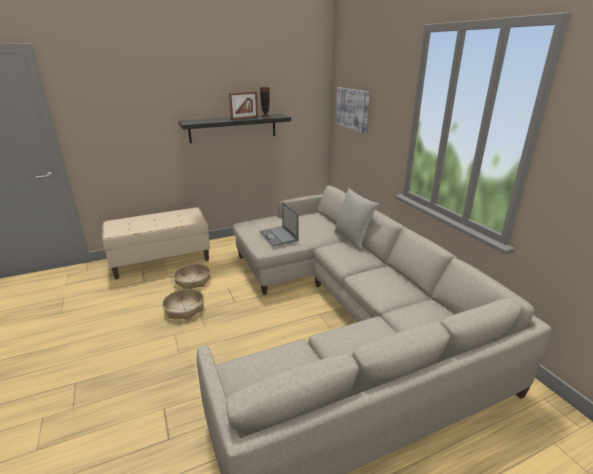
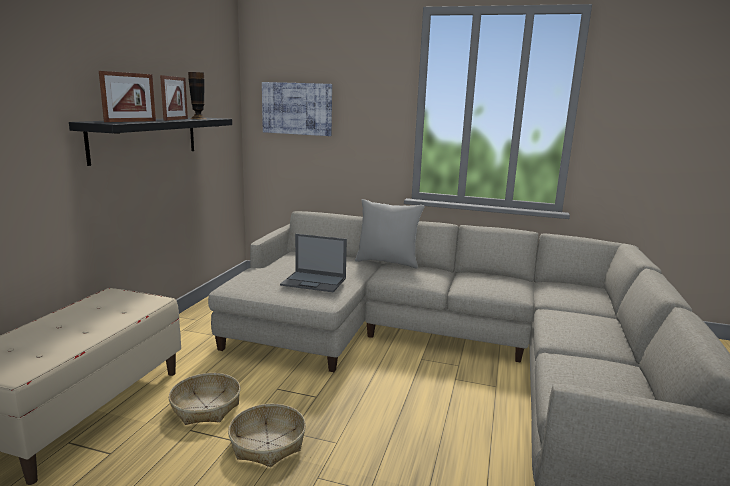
camera: 50 degrees left, 10 degrees down
(206, 121) = (131, 121): none -> picture frame

